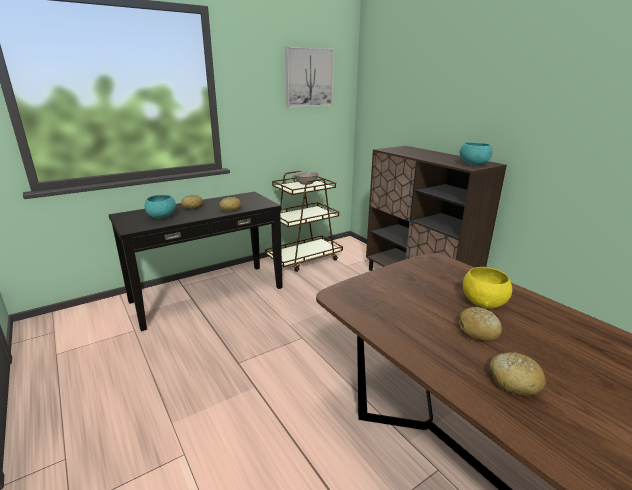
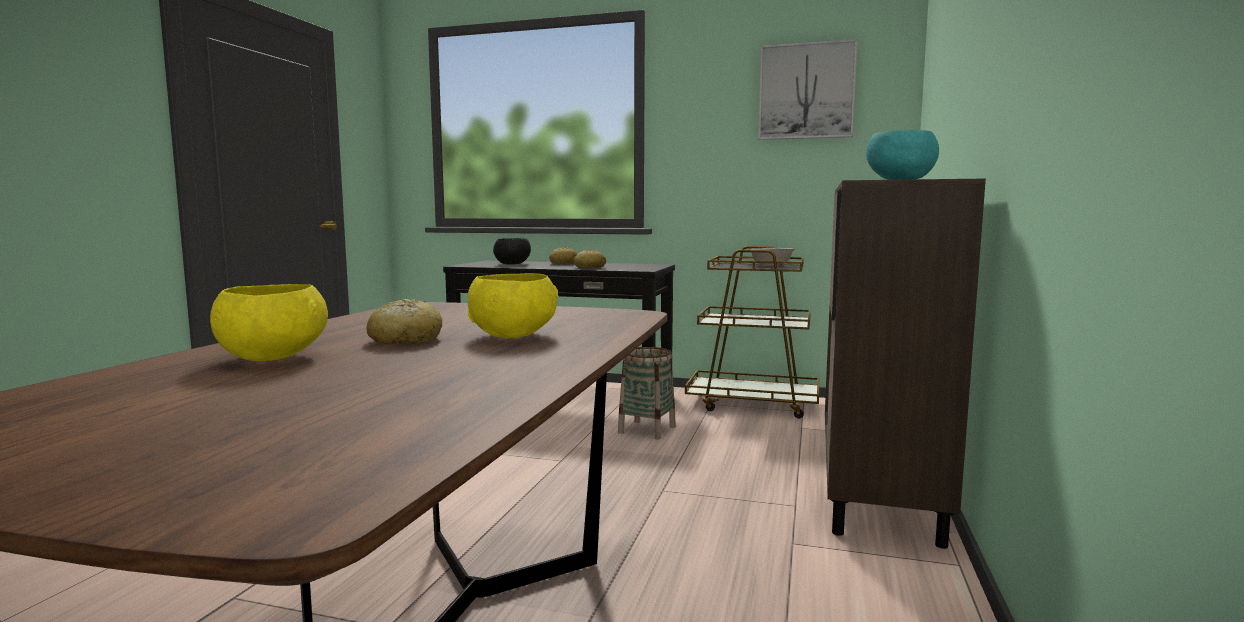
camera: 50 degrees right, 15 degrees down
(162, 217) = (512, 264): turquoise bowl -> black bowl
(296, 297) = (647, 430): none -> basket
(513, 381) = (275, 357): bread -> yellow bowl

